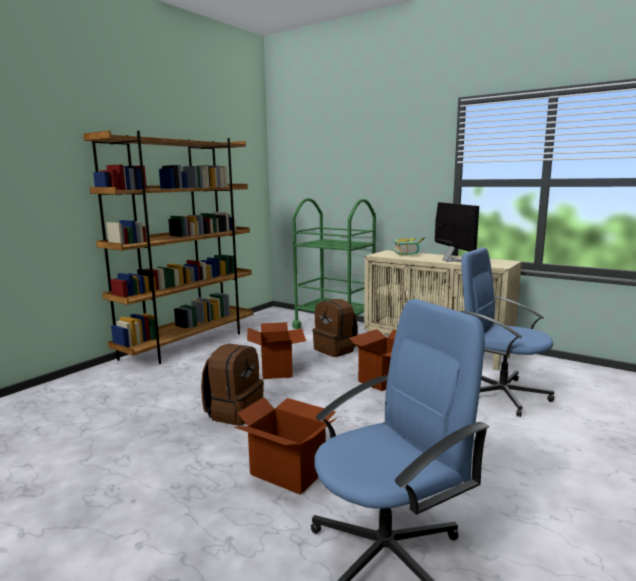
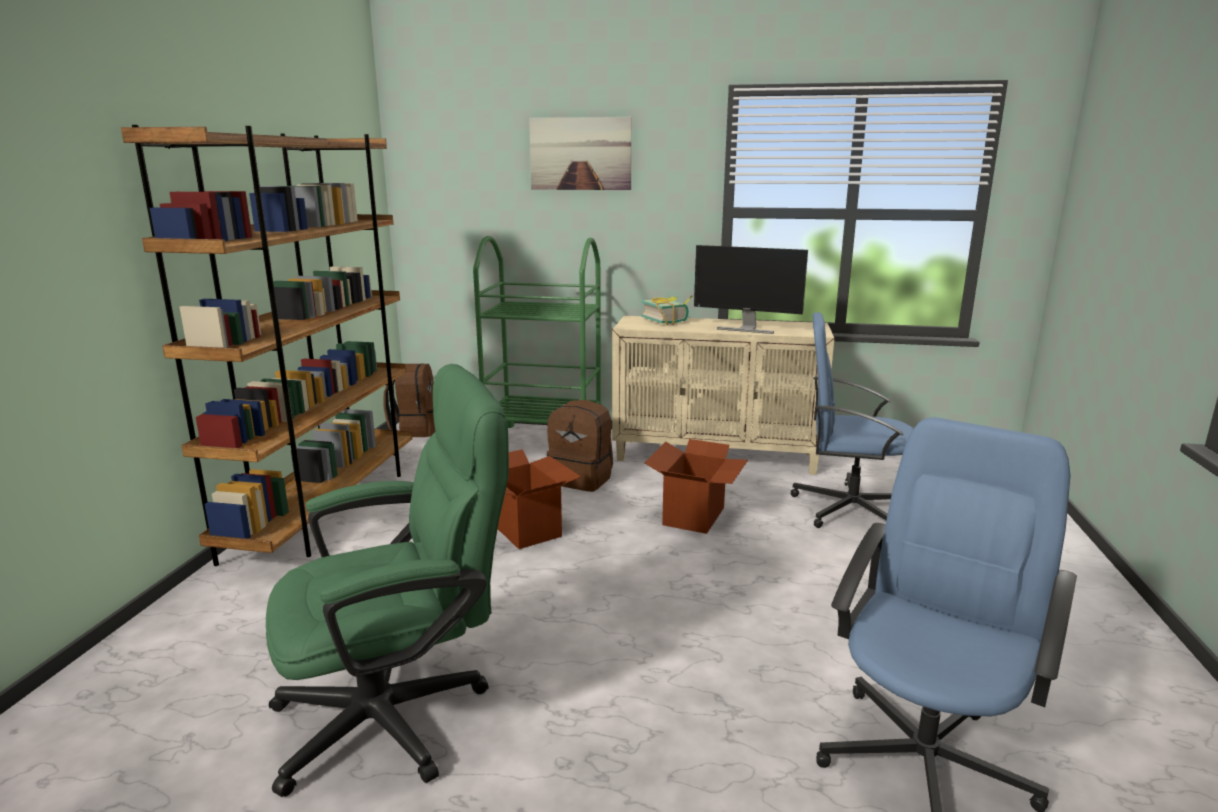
camera: 25 degrees left, 5 degrees up
(127, 442) = (401, 714): none -> green office chair
(234, 412) = (530, 615): brown backpack -> brown backpack (415, 430)
(288, 472) = (704, 689): cardboard box -> none
(368, 148) = (580, 154): none -> picture
(452, 260) = (746, 329): monitor -> monitor turned 150 degrees clockwise

